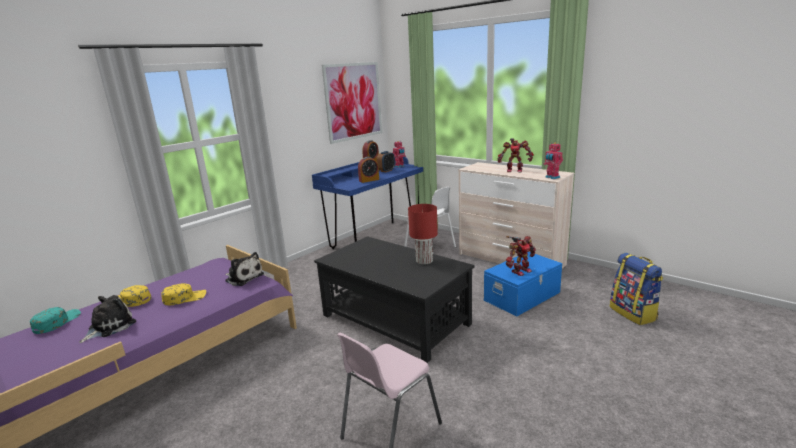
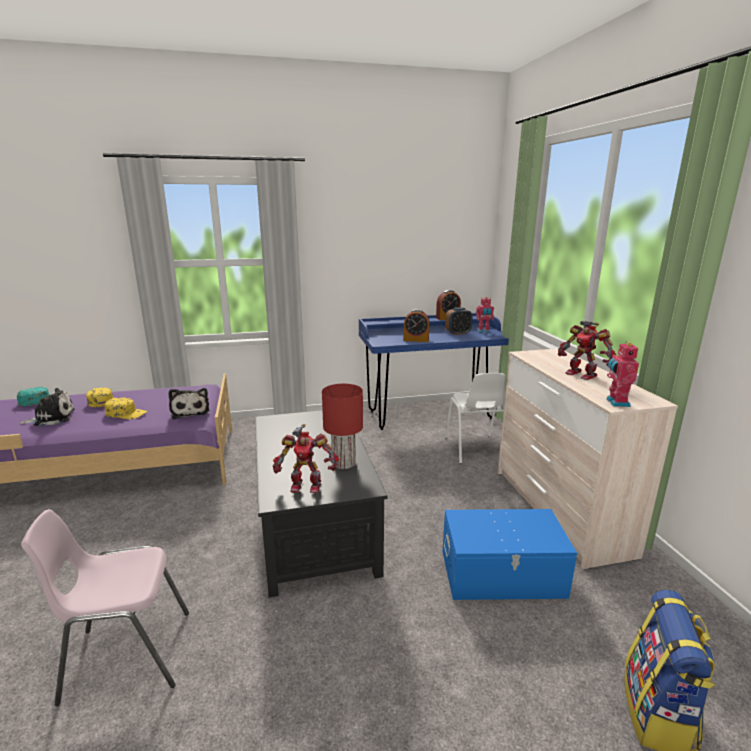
camera: 35 degrees right, 0 degrees up
(353, 101) = (439, 237): picture -> none
(520, 271) = (491, 534): toy robot -> toy robot (306, 485)

